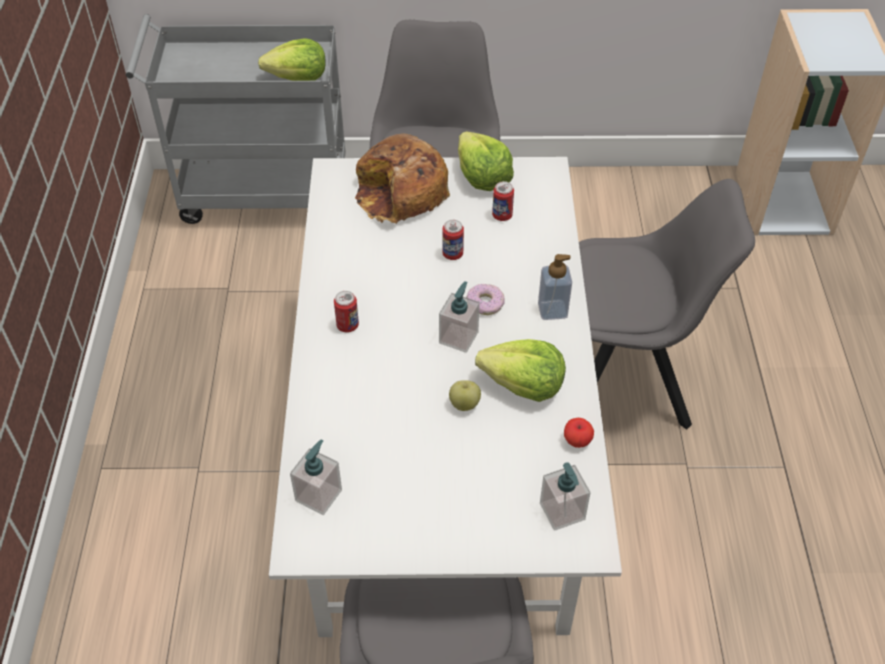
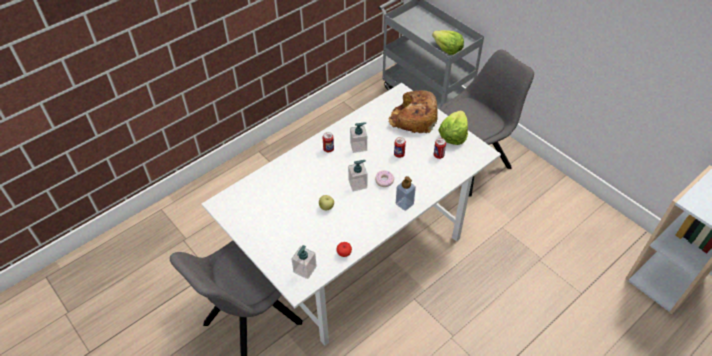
camera: 50 degrees right, 0 degrees up
(319, 495) = (245, 193): soap dispenser -> soap dispenser (358, 146)
(523, 385) = (354, 219): lettuce -> none
(622, 383) = (470, 283): grey chair -> none

